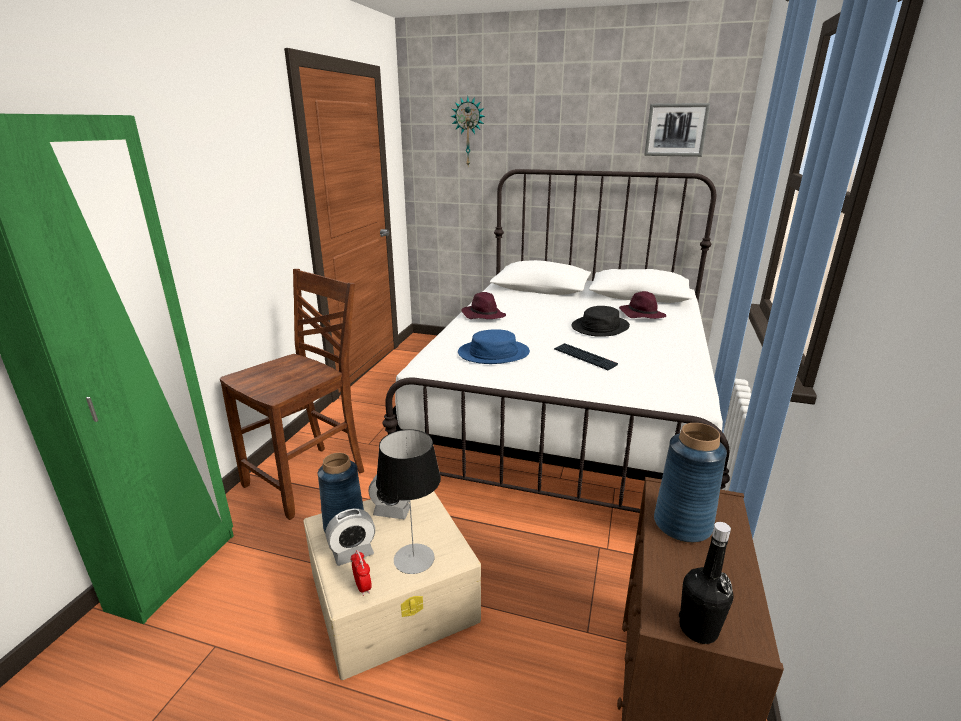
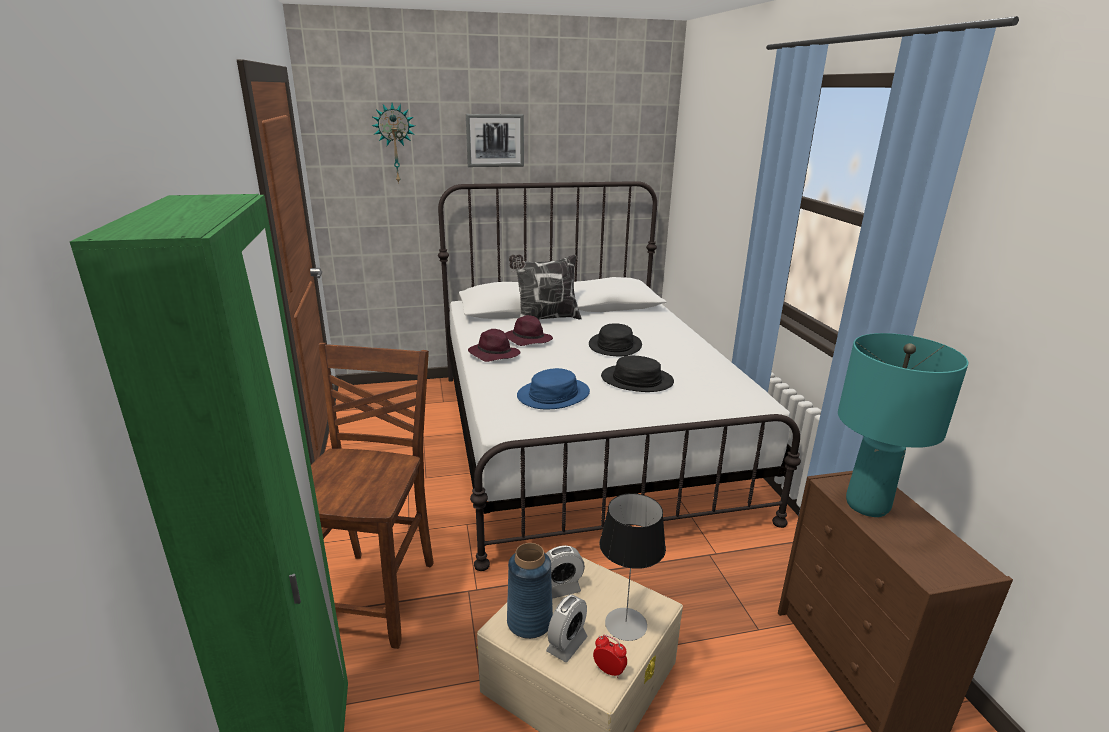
camera: 30 degrees left, 0 degrees up
(562, 297) = (545, 319): none -> pillow
(584, 357) = (637, 380): keyboard -> black hat
(641, 315) = (634, 325): purple hat -> purple hat (527, 340)
(676, 130) = (615, 140): picture -> picture (495, 140)
(683, 524) = (868, 505): blue vase -> turquoise table lamp
(698, 629) = (953, 575): black bottle -> none

